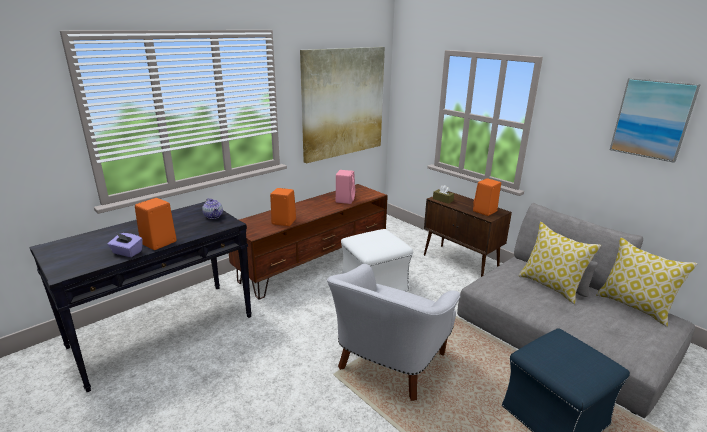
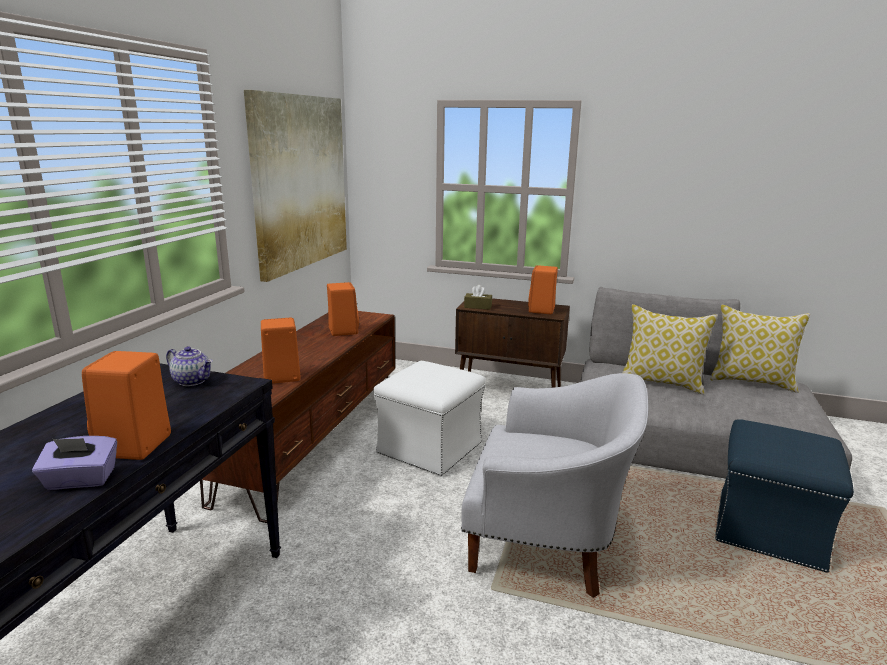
camera: 30 degrees left, 5 degrees down
(345, 200) = (342, 330): pink speaker -> orange speaker
(388, 363) = (547, 543): white armchair -> white armchair turned 75 degrees counterclockwise
(652, 119) = (723, 163): picture -> none

